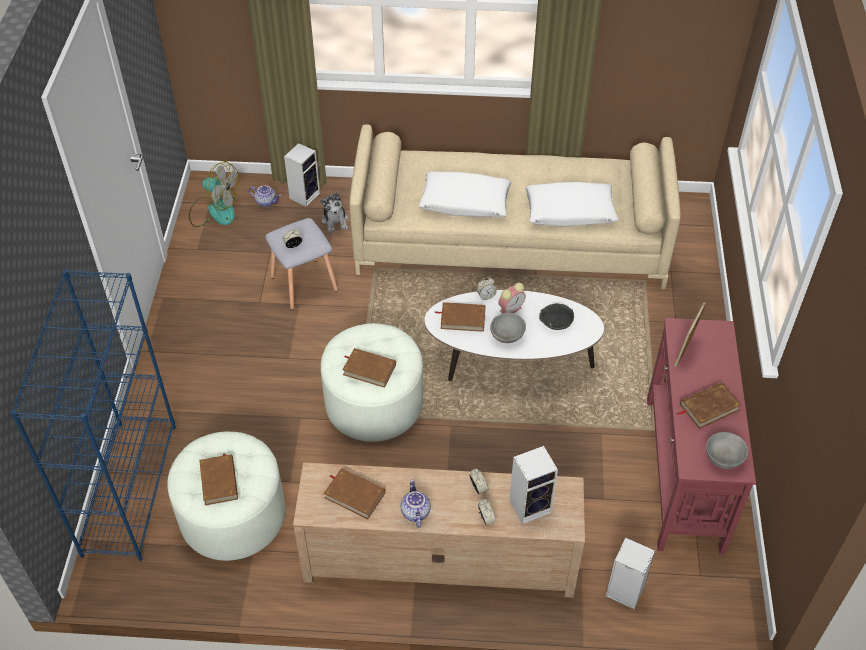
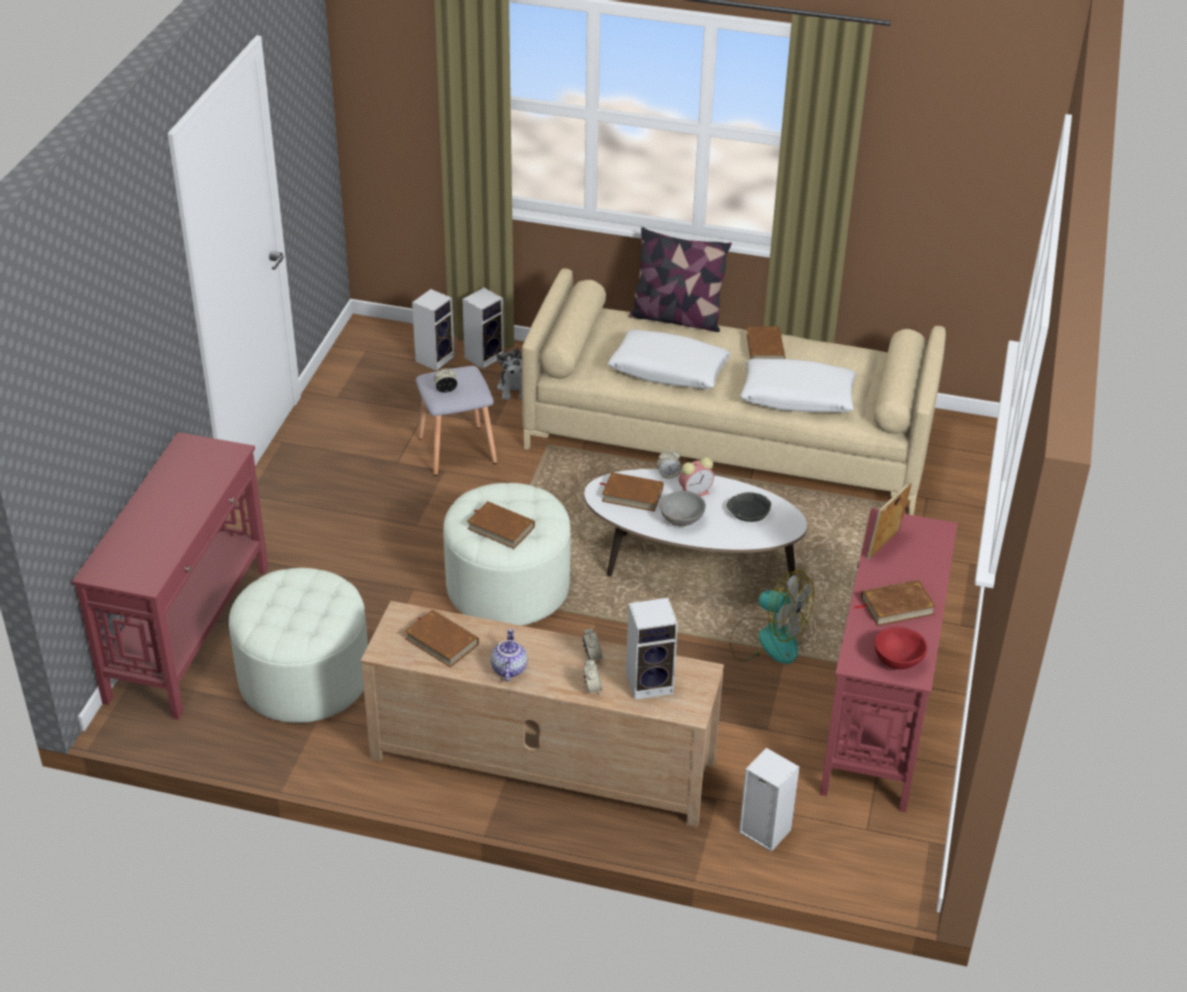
camera: 10 degrees right, 10 degrees down
(129, 488) = (190, 632): blue bookcase -> red console table
(215, 210) = (370, 359): fan -> fan (768, 639)
(219, 481) = (290, 614): brown book -> brown book (765, 348)
(266, 202) = (435, 358): teapot -> speaker
(459, 153) = (676, 318): none -> pillow
(723, 458) = (897, 660): grey bowl -> red bowl

